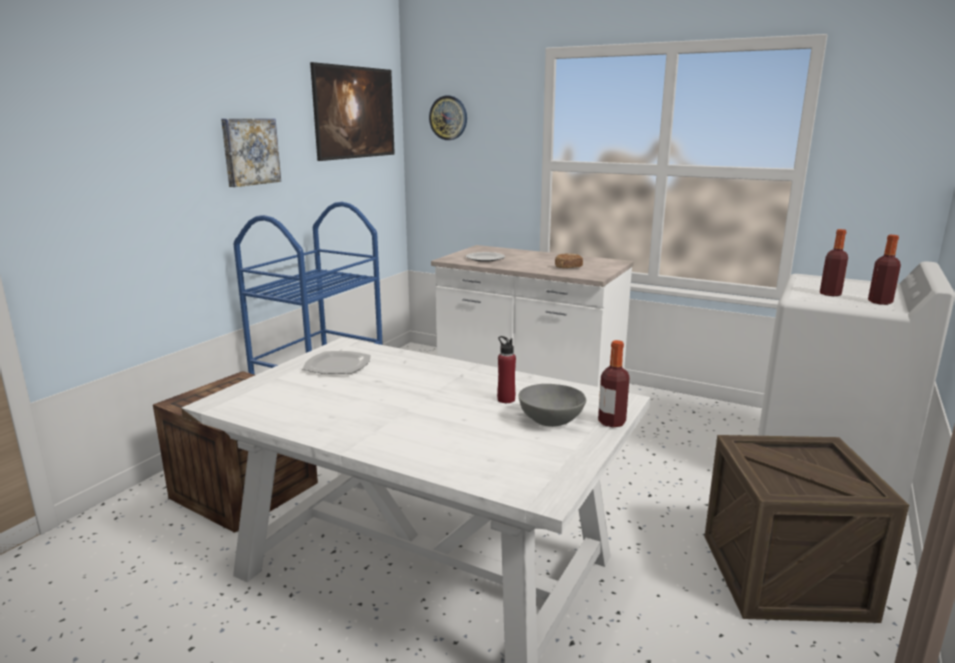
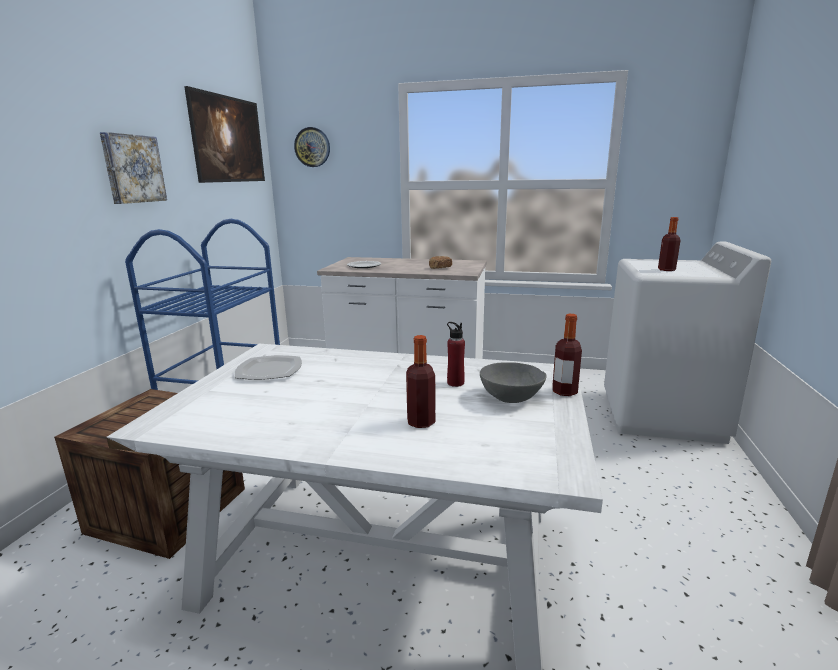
camera: 15 degrees left, 0 degrees up
(784, 575) = (679, 501): crate -> none
(880, 302) = (707, 272): bottle -> bottle (421, 422)

